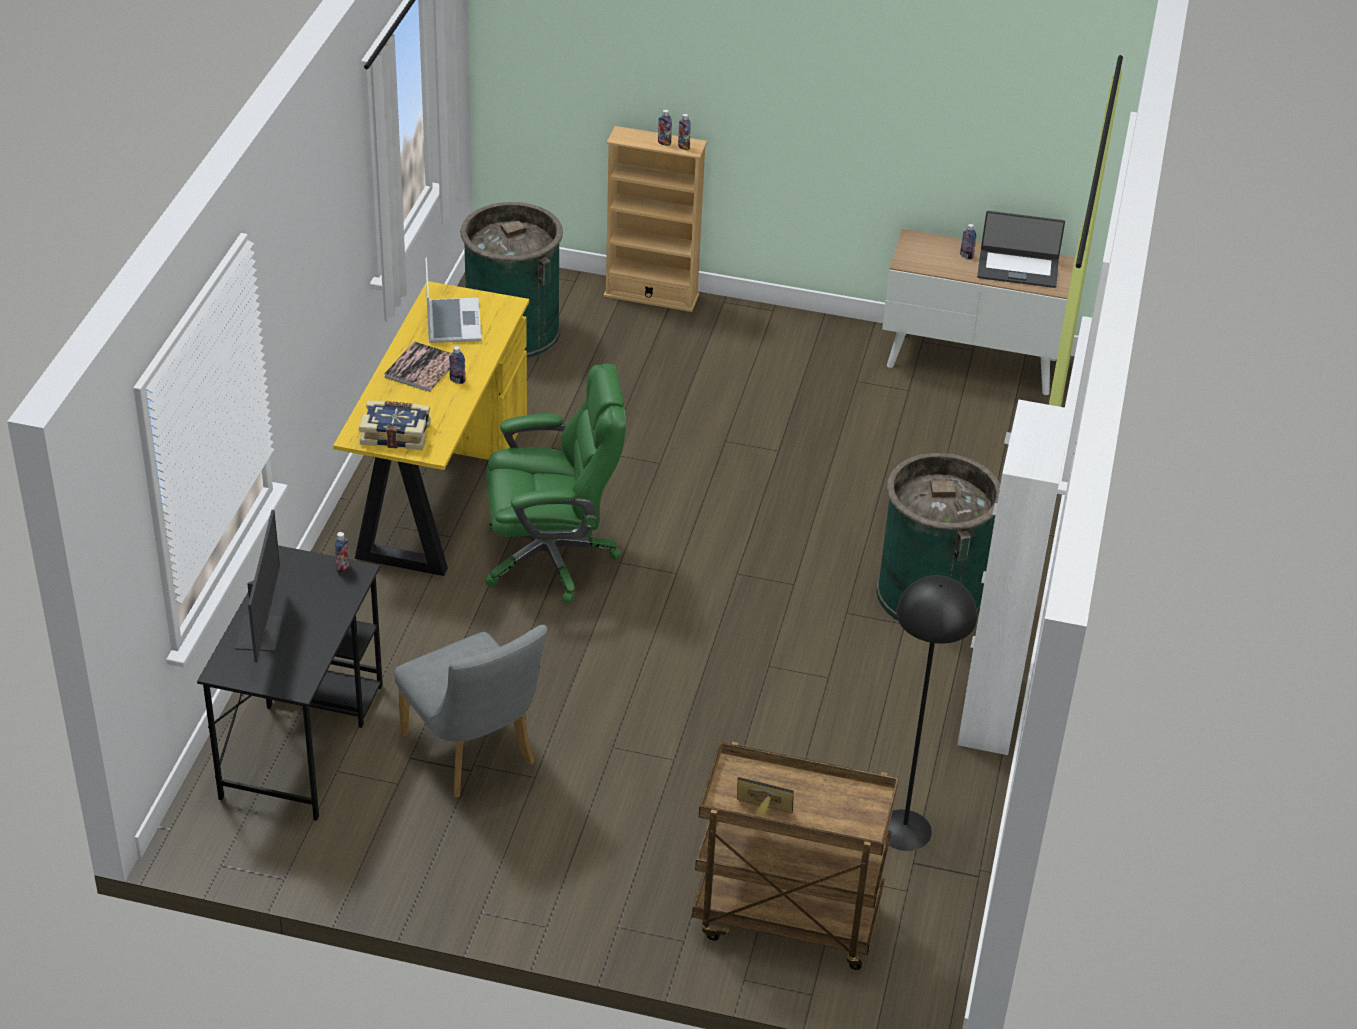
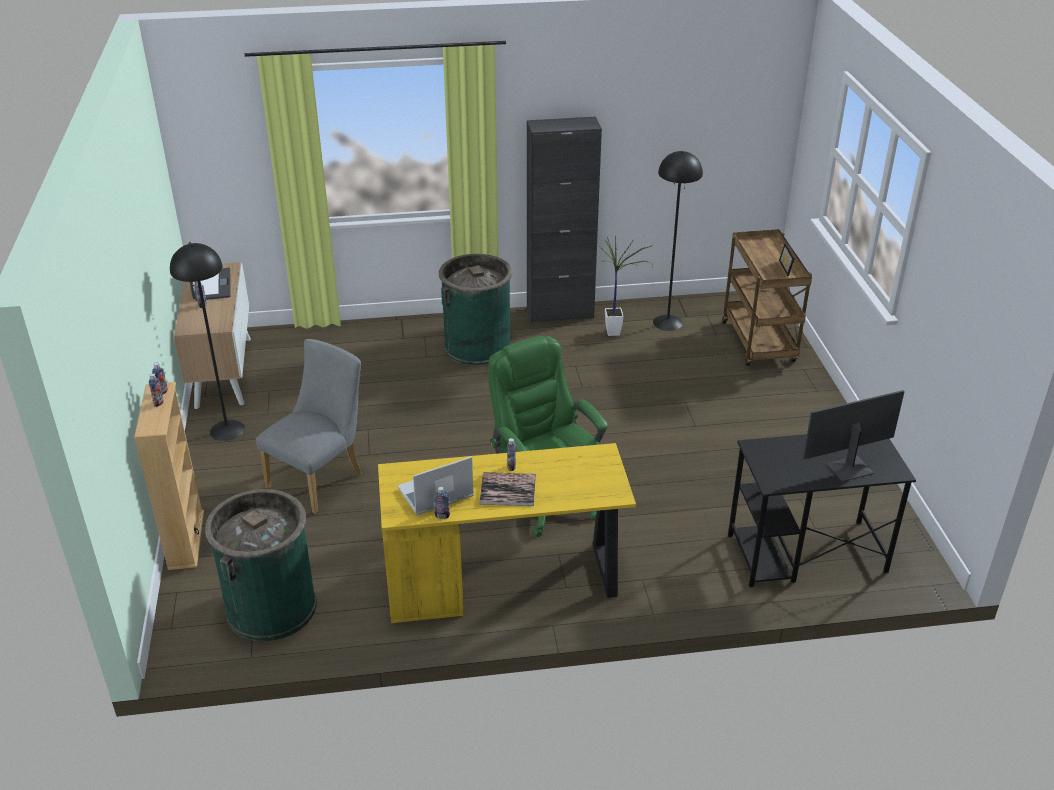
camera: 110 degrees left, 5 degrees down
(343, 568) = (755, 454): bottle -> bottle (442, 516)
(396, 433) = (597, 476): book -> none
(474, 755) = (749, 476): grey chair -> grey chair (320, 478)
(837, 347) = (227, 430): none -> black floor lamp
(898, 754) = (616, 333): none -> potted plant
(990, 711) = (560, 313): white cabinet -> black cabinet

